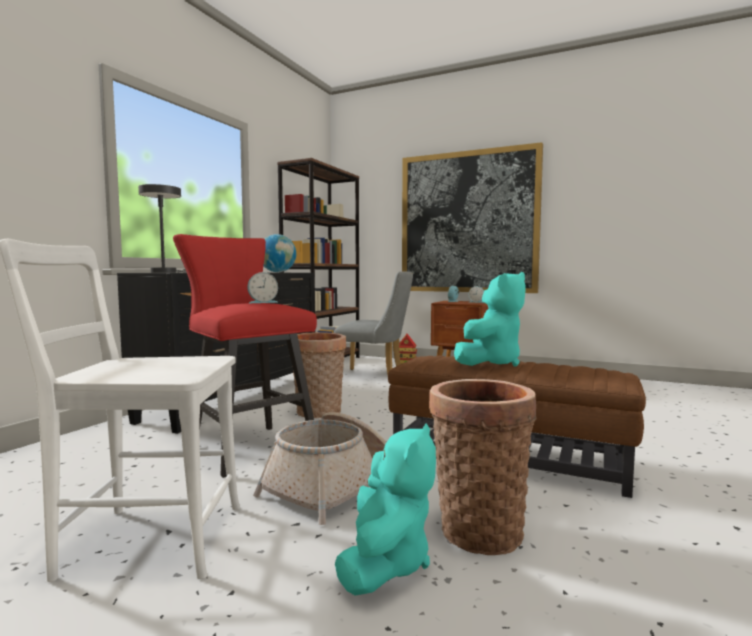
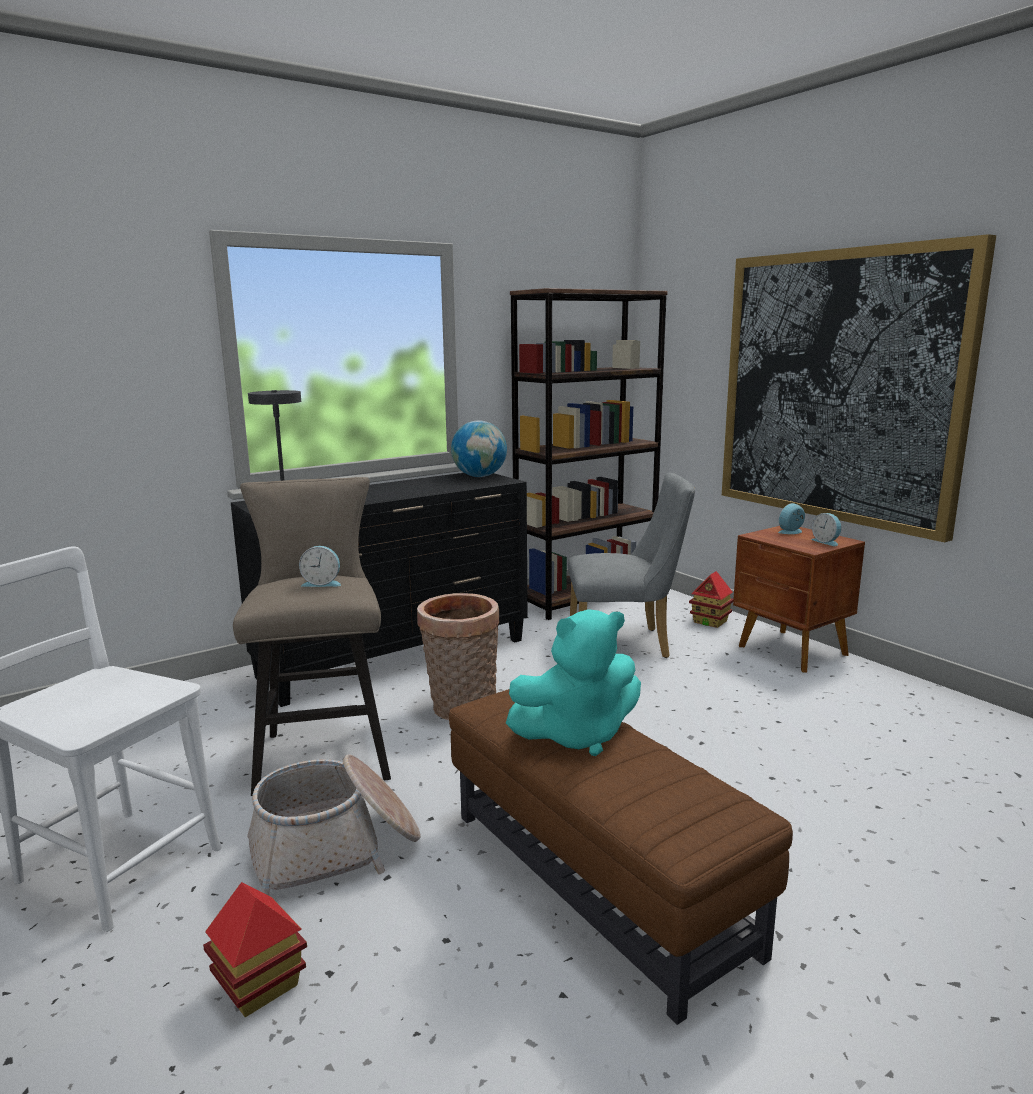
camera: 30 degrees right, 10 degrees up
(248, 446) = (324, 751): red stool -> beige stool
(375, 376) = (626, 644): grey chair -> grey chair turned 45 degrees counterclockwise
(385, 563) = (259, 986): turquoise plush toy -> toy house
(478, 528) = (407, 983): basket -> none

